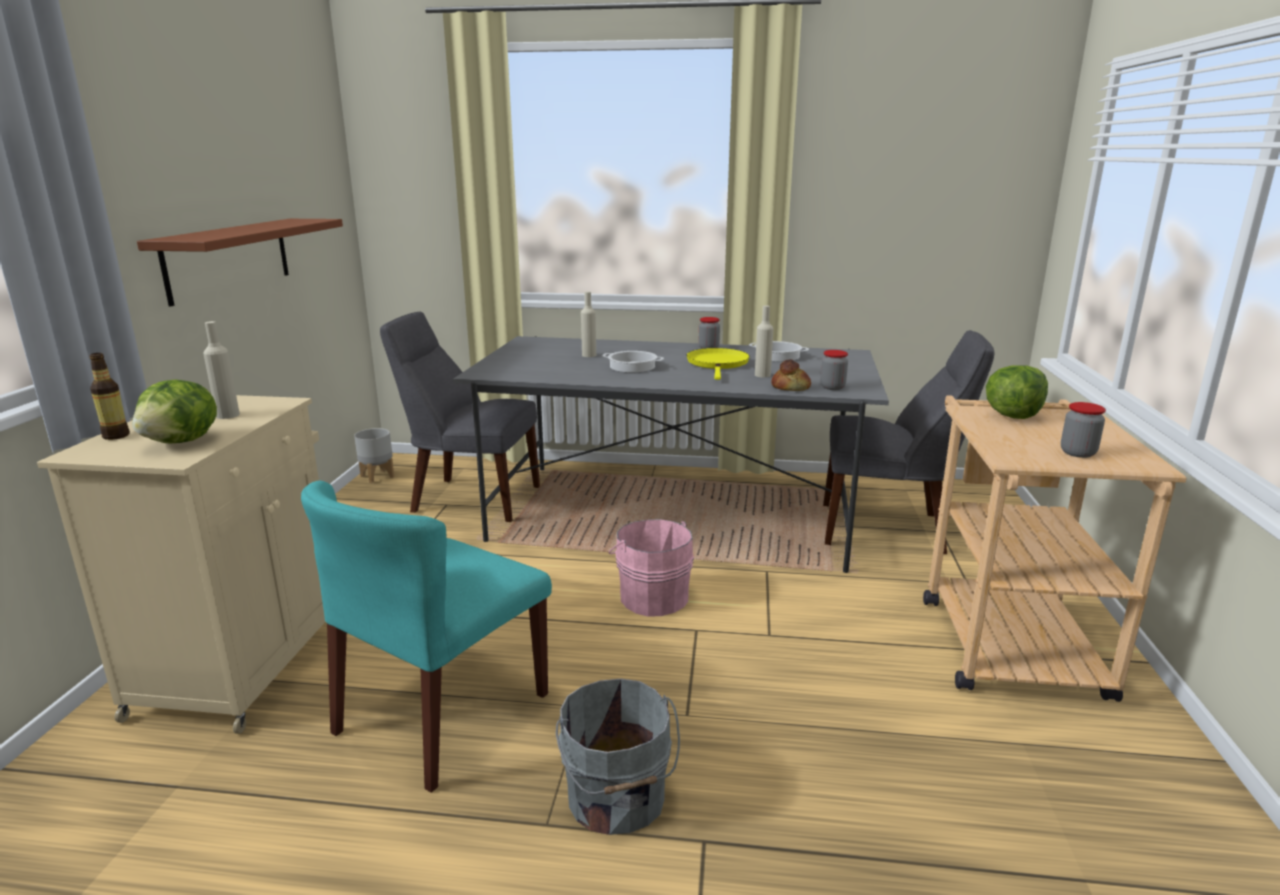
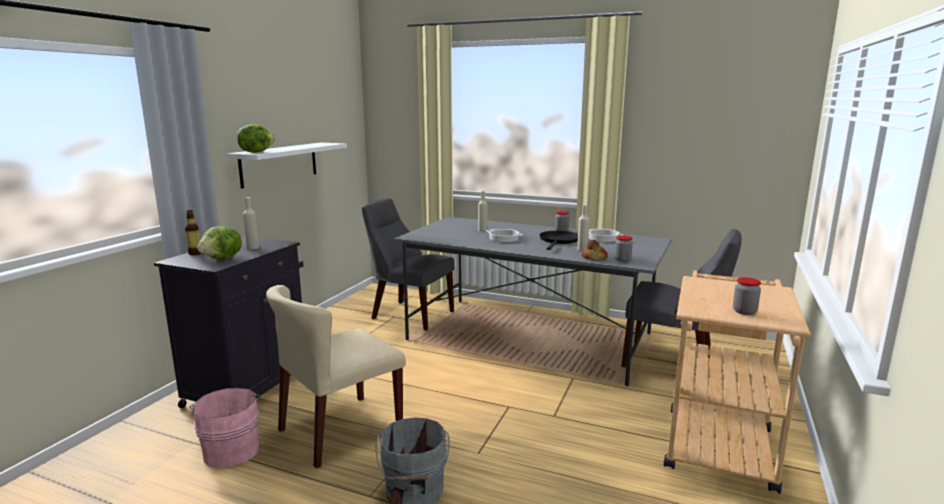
camera: 15 degrees right, 5 degrees down
(229, 258) = (279, 164): brown shelf -> white shelf
(243, 663) = (249, 387): beige cabinet -> black cabinet
(377, 476) = (362, 296): grey planter -> none
(442, 714) = (340, 430): turquoise chair -> beige chair
(652, 596) = (491, 383): pink bucket -> pink bucket (232, 449)
(718, 364) = (559, 241): yellow frying pan -> black frying pan
(1012, 416) = (722, 286): lettuce -> lettuce (256, 152)

